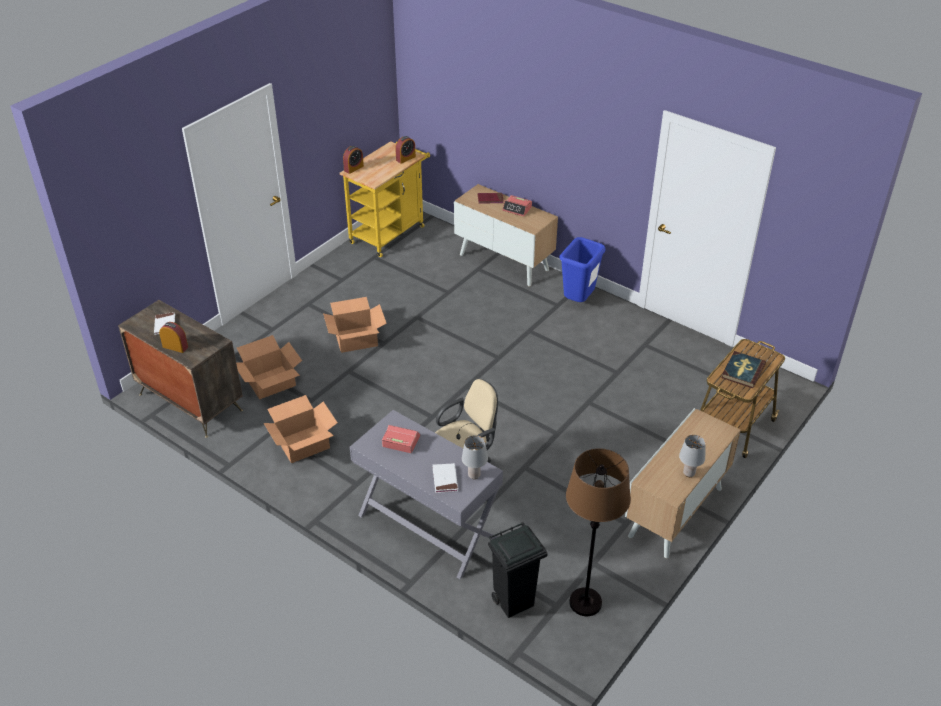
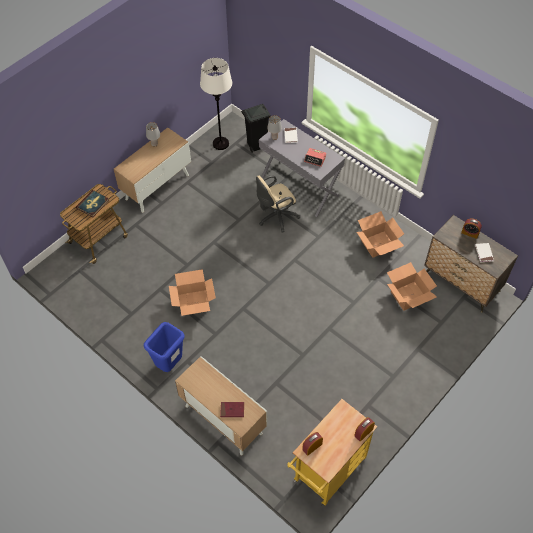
camera: 175 degrees left, 15 degrees up
(356, 338) = (350, 334): cardboard box -> cardboard box (194, 303)
(517, 209) = (209, 393): alarm clock -> none
(585, 602) = (220, 143): brown floor lamp -> white floor lamp

